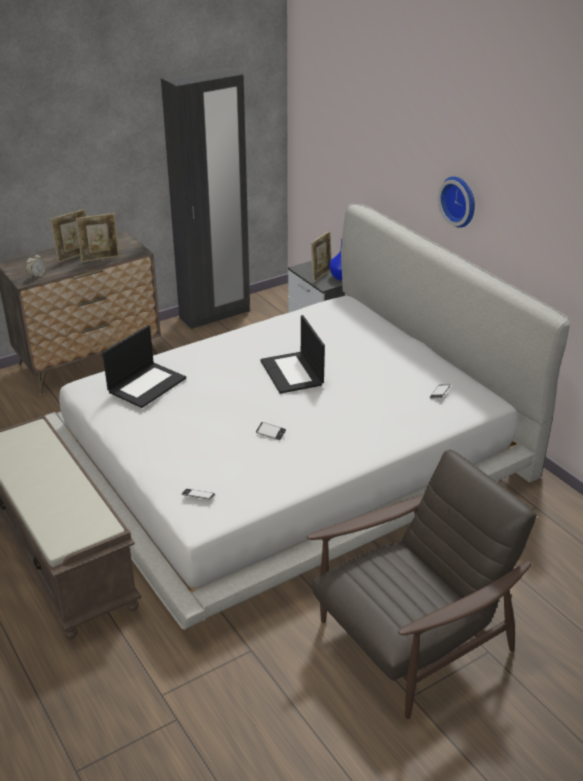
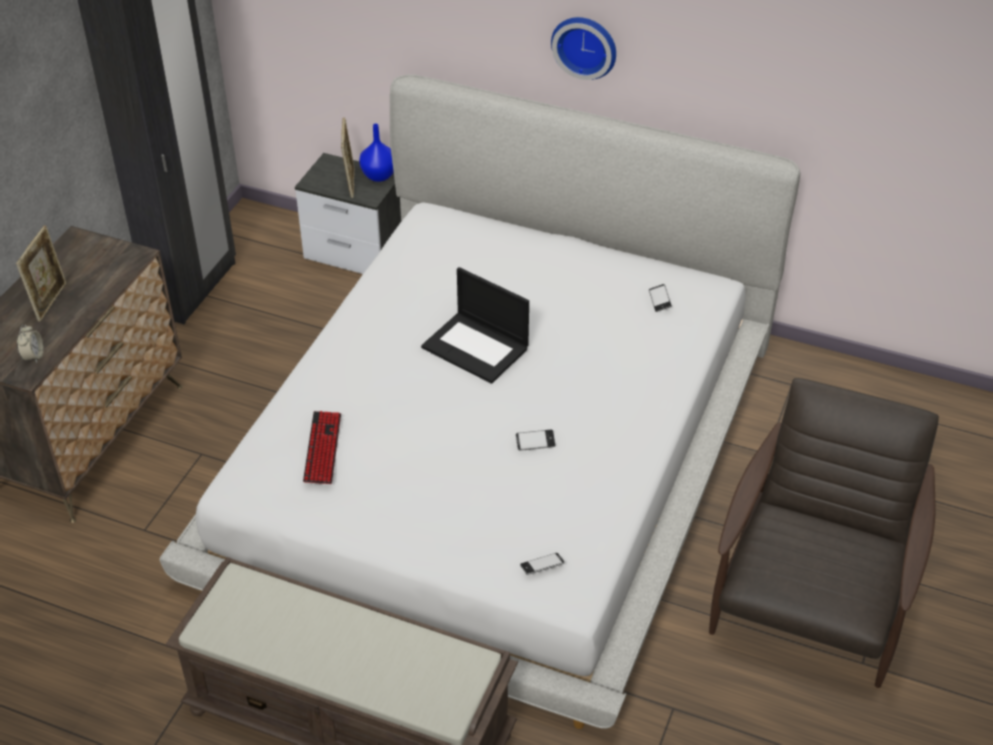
camera: 35 degrees left, 10 degrees up
(100, 258) = (93, 289): picture frame -> none
(147, 384) = (322, 448): laptop -> keyboard

